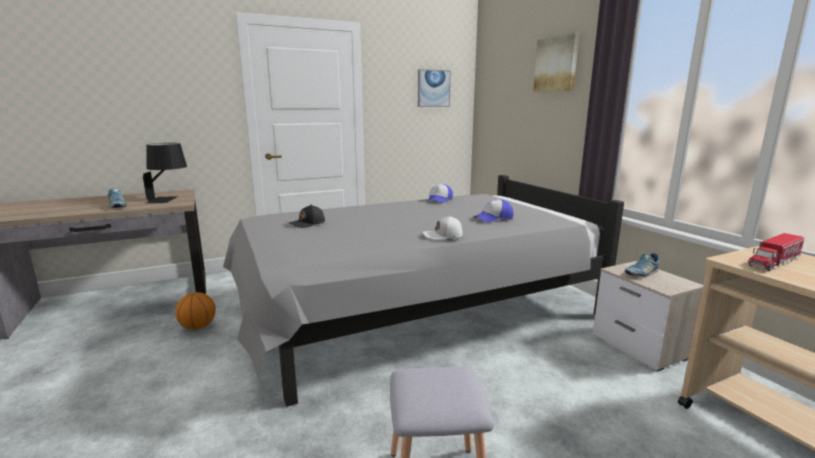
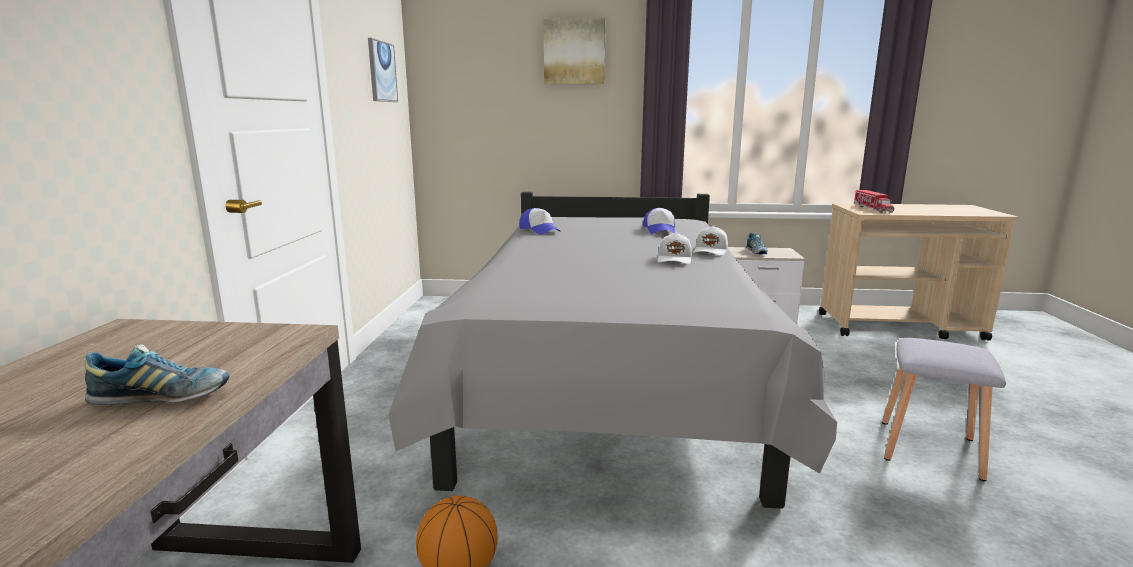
camera: 60 degrees left, 0 degrees up
(169, 199) = (209, 342): black table lamp -> none
(307, 224) = (579, 285): black cap -> none
(397, 231) = (675, 259): none -> white cap

